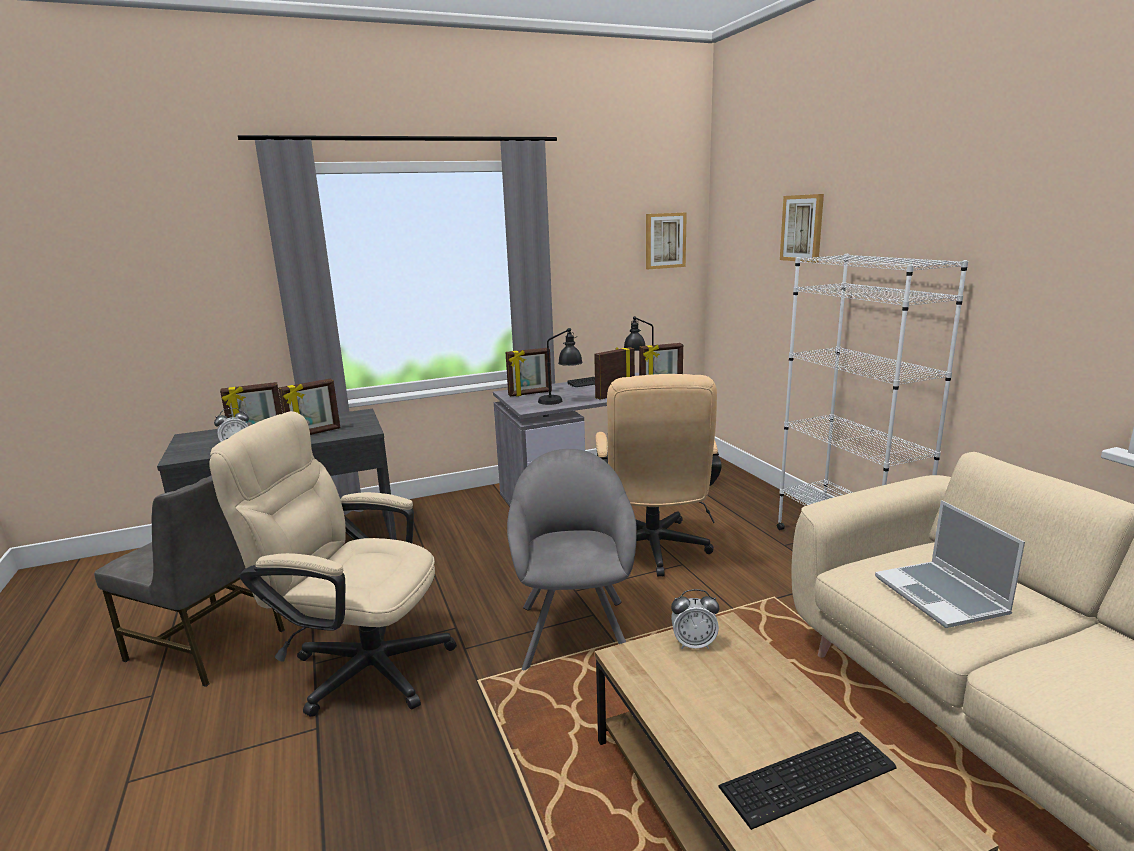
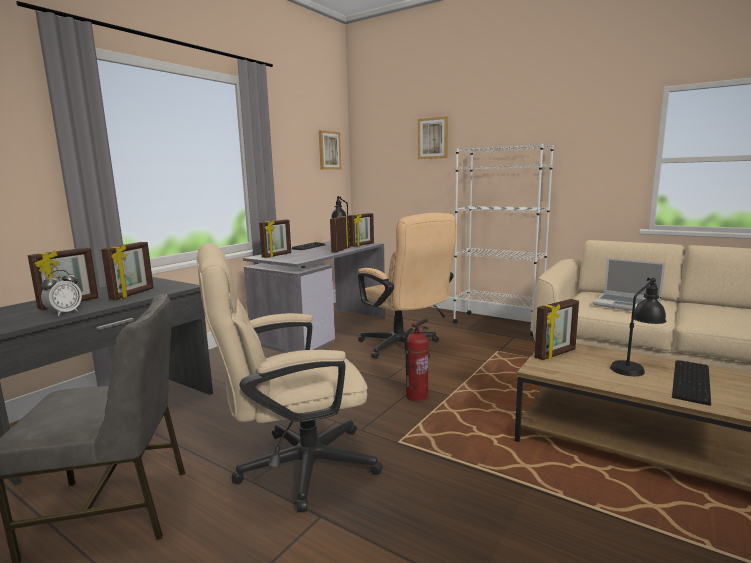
camera: 35 degrees left, 5 degrees down
(561, 401) = (310, 256): black table lamp -> black table lamp (635, 367)
(575, 628) = (416, 396): grey armchair -> fire extinguisher
(694, 644) = (556, 354): alarm clock -> picture frame

